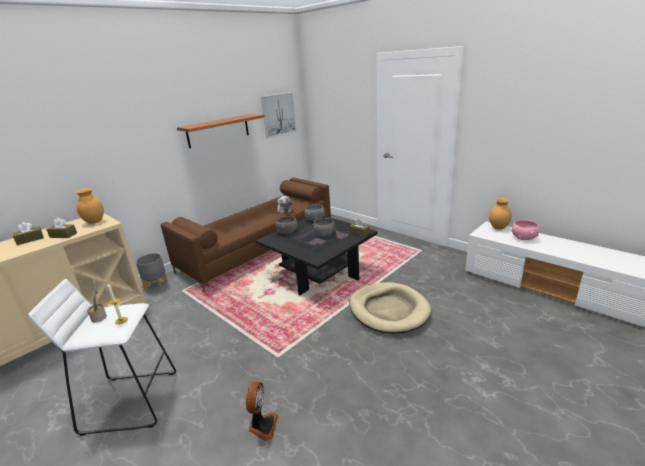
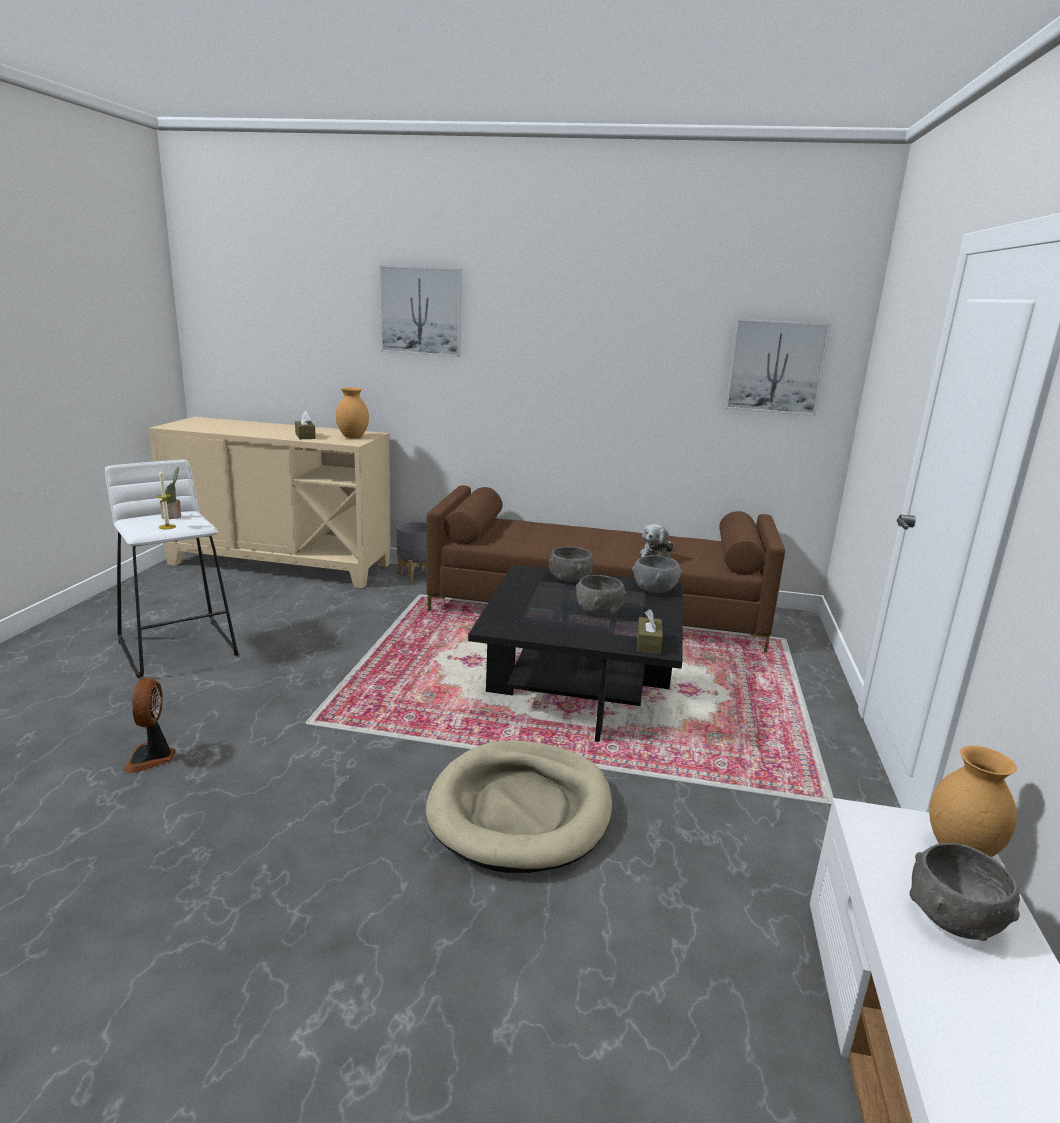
camera: 55 degrees right, 5 degrees down
(30, 239) = (286, 429): brown tissue box -> none
(100, 126) = (421, 311): none -> picture
(218, 130) = (615, 365): shelf -> none
(262, 426) = (152, 758): fan -> fan turned 105 degrees clockwise
(523, 238) = (954, 919): pink bowl -> grey bowl

